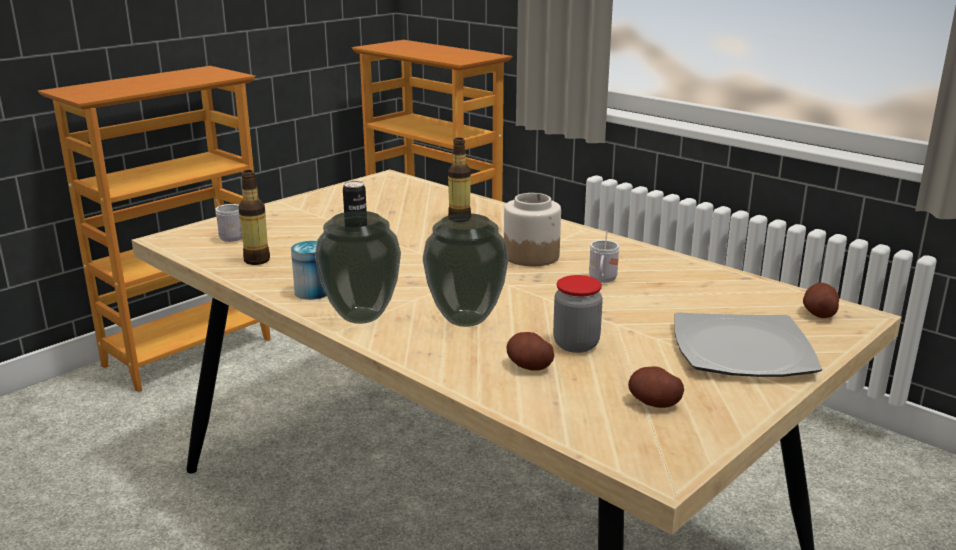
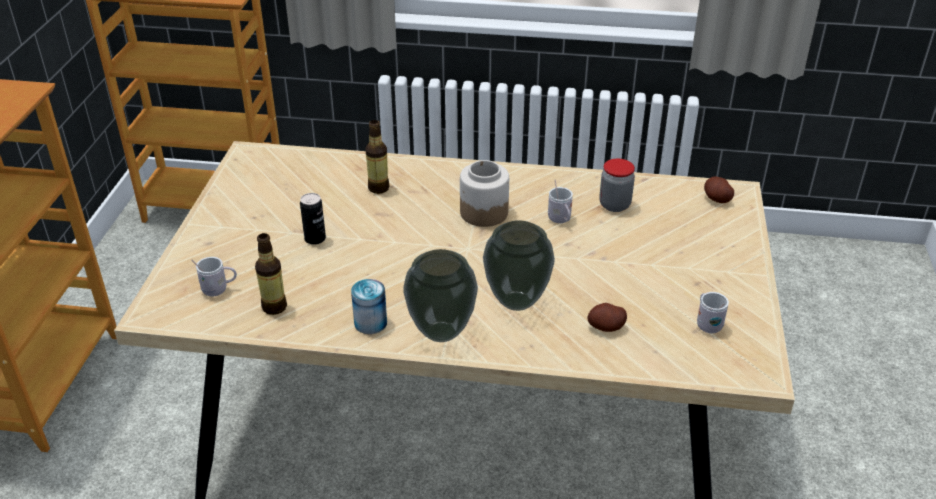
camera: 35 degrees left, 15 degrees up
(576, 344) = (612, 293): jar -> jar (614, 205)
(654, 403) = (707, 324): potato -> white mug
(743, 349) = (708, 252): plate -> none

